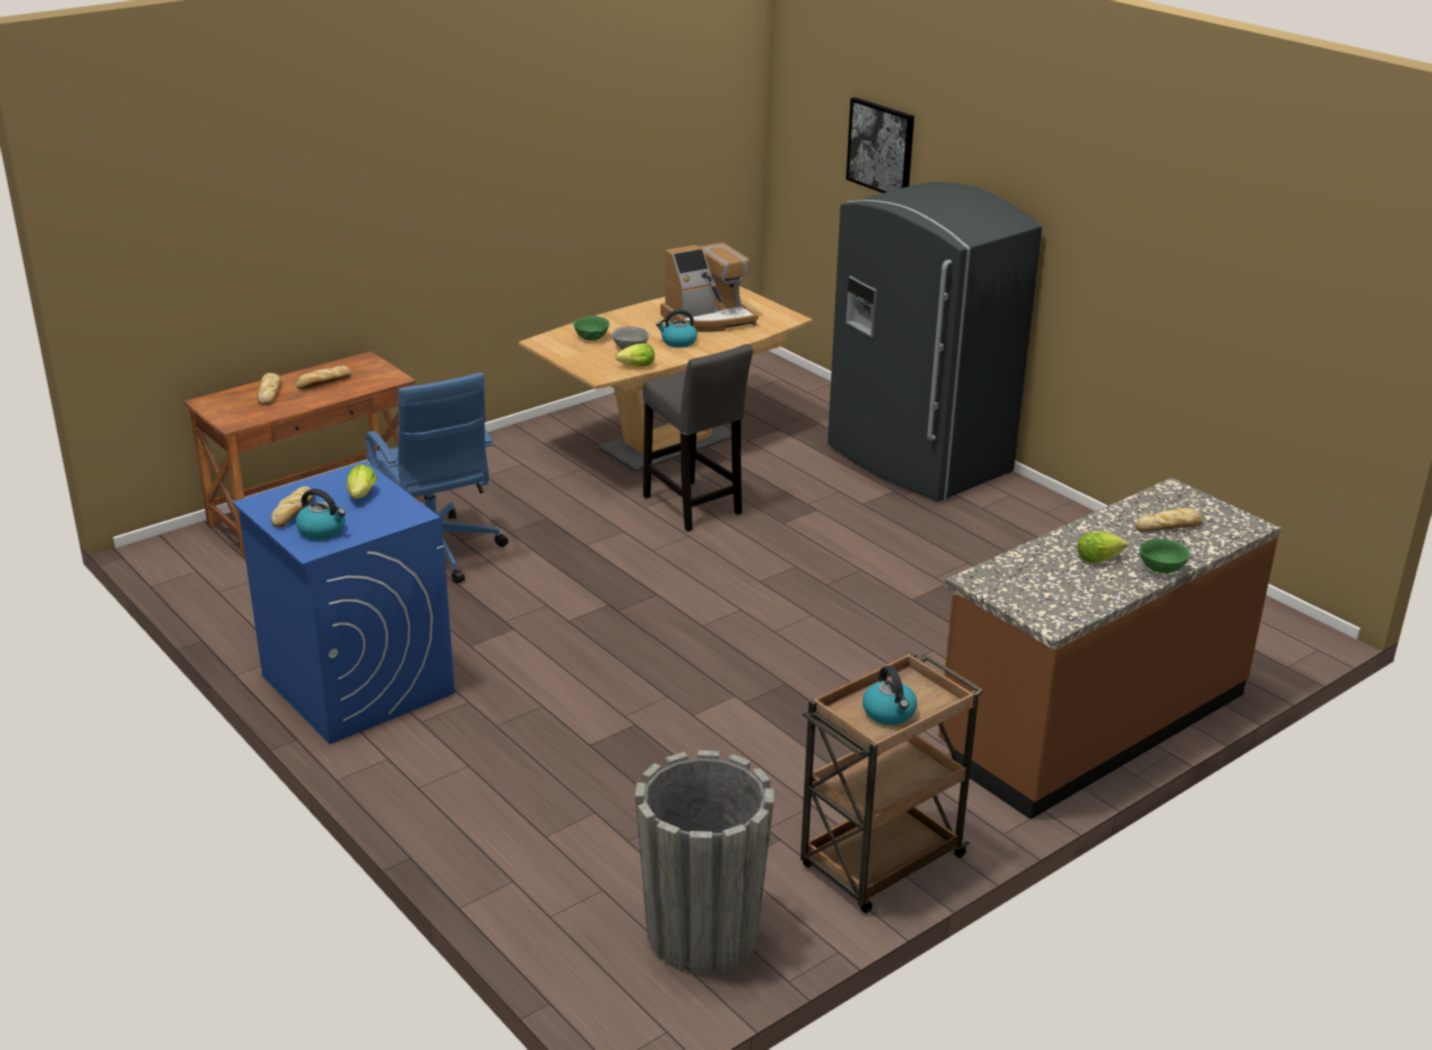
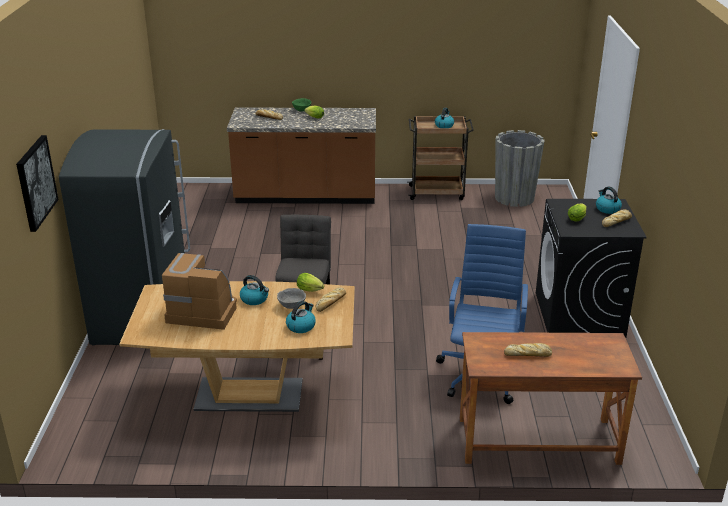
camera: 140 degrees left, 0 degrees up
(269, 393) = (574, 359): bread -> bread (330, 302)
(356, 684) = (579, 315): blue washing machine -> black washing machine
(592, 338) = (301, 326): green bowl -> kettle

